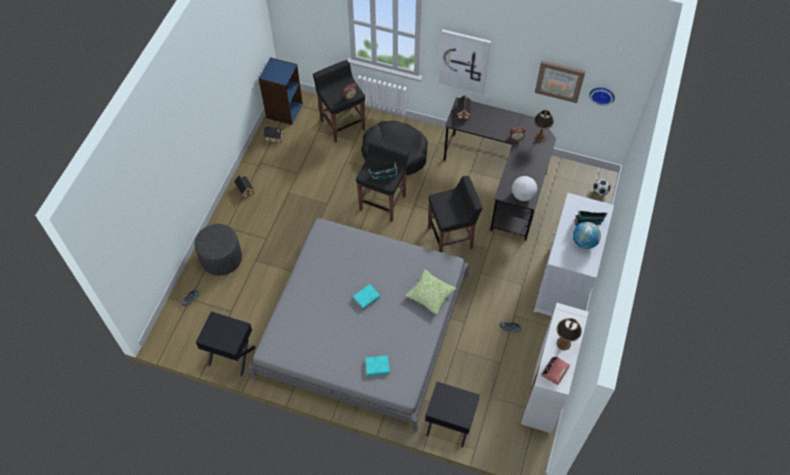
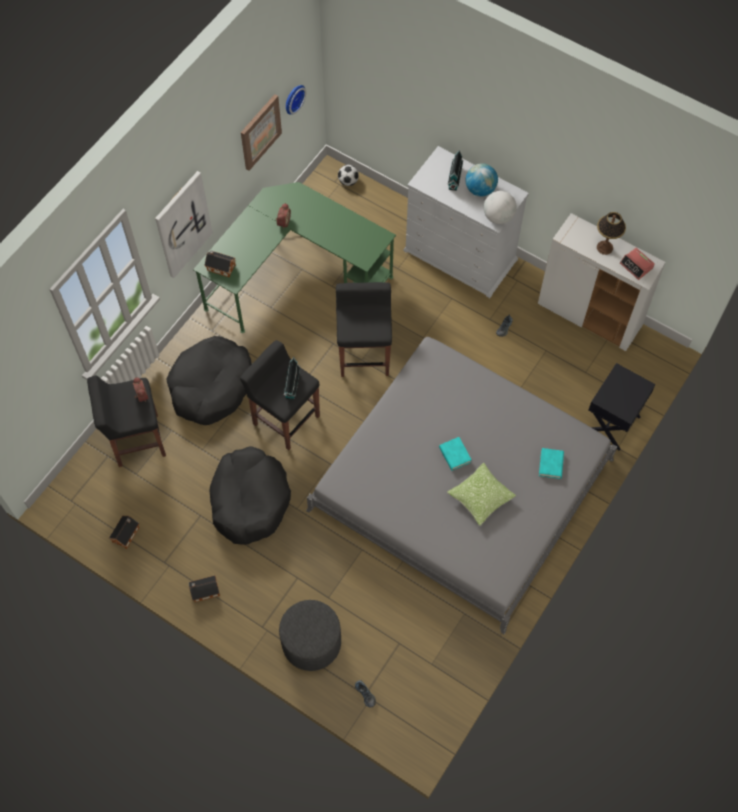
camera: 75 degrees left, 5 degrees up
(231, 356) = (466, 653): black nightstand -> none
(284, 110) = (81, 512): blue bookcase -> none
(316, 197) = (249, 500): none -> black dog bed
(430, 294) = (468, 384): pillow -> pillow (480, 497)
(502, 179) = (295, 275): black desk -> green desk
(523, 195) = (372, 241): globe -> globe (498, 217)
(539, 137) = (292, 198): table lamp -> none

